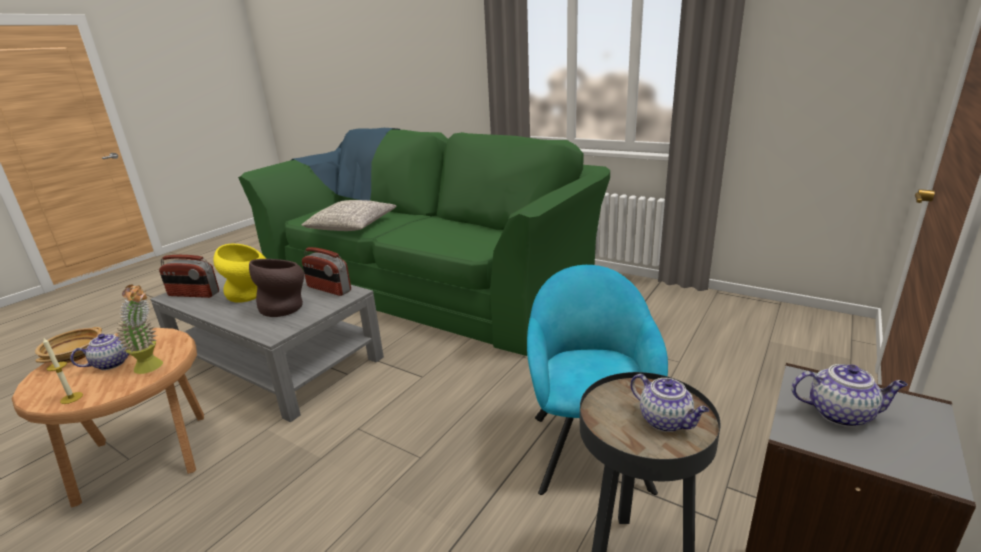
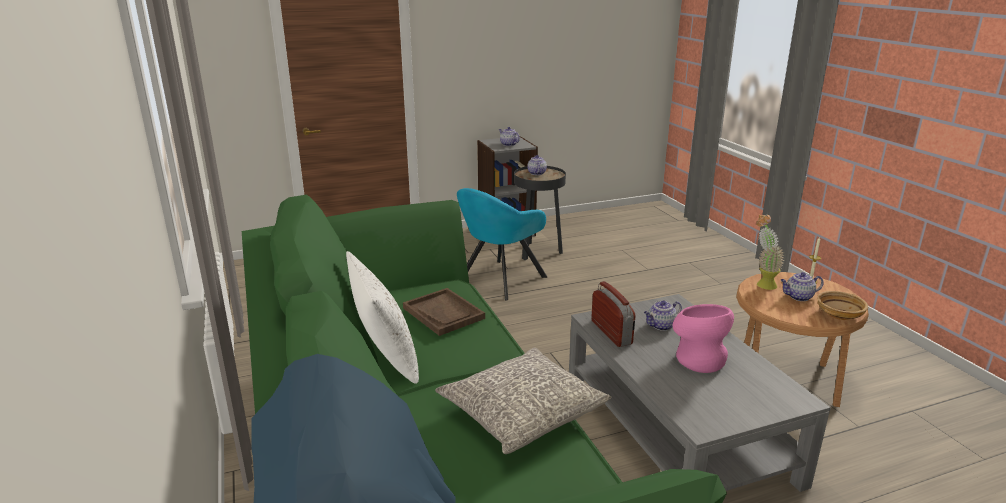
camera: 145 degrees left, 0 degrees up
(193, 294) = (770, 389): radio -> none
(250, 295) = (697, 358): yellow vase -> pink vase
(285, 307) = (661, 326): brown vase -> teapot
(455, 240) = (443, 313): none -> brown tray
(456, 222) = (385, 357): none -> white pillow

